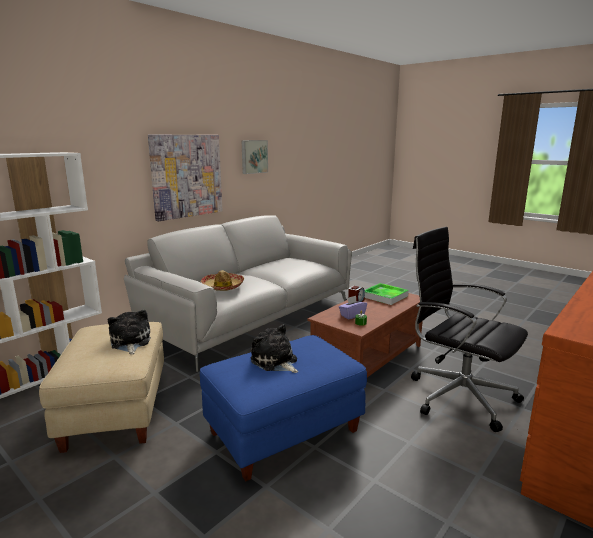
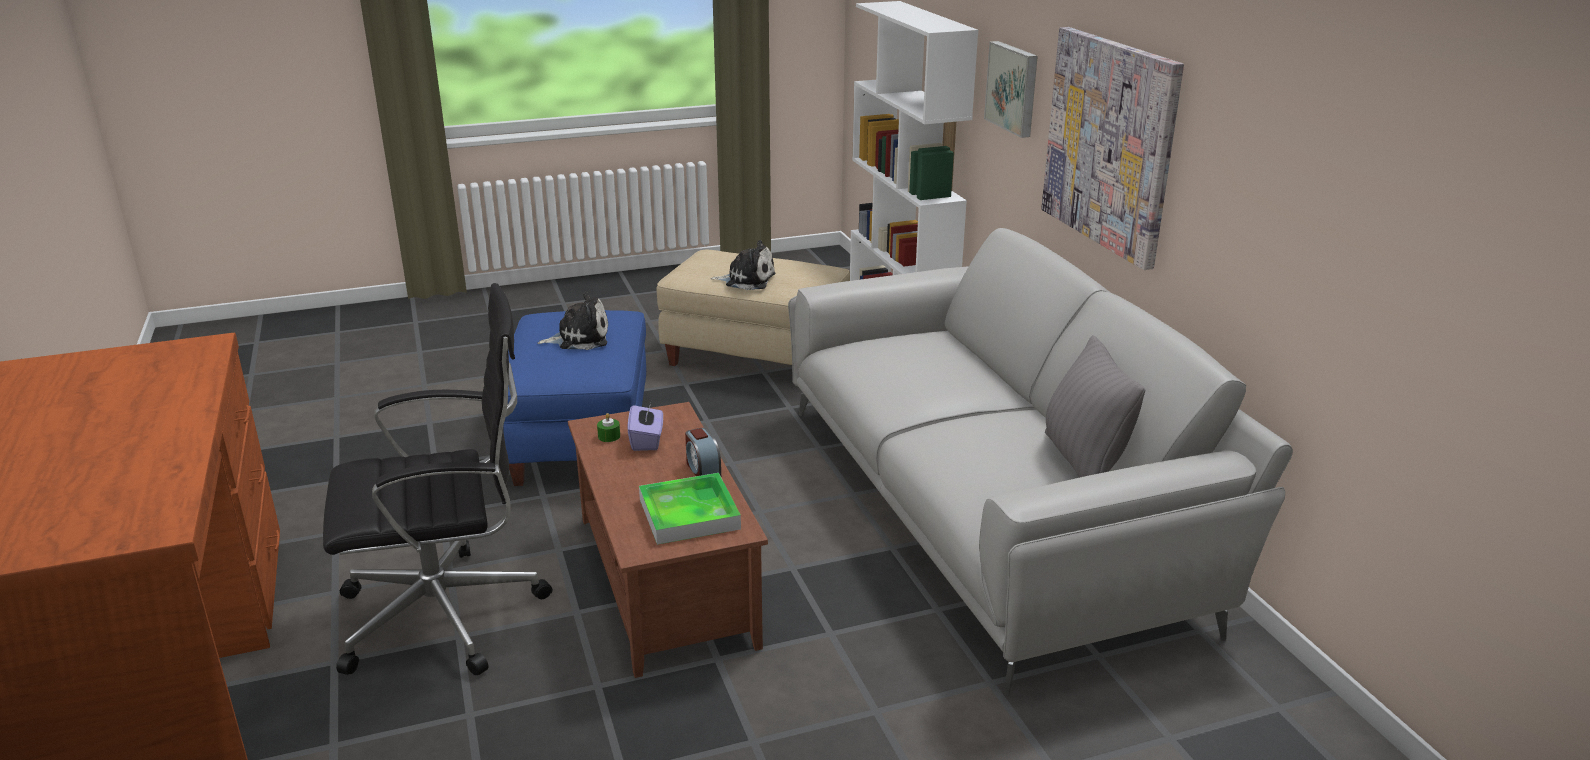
camera: 120 degrees right, 10 degrees up
(223, 286) = (902, 354): hat -> none
(253, 156) = (1272, 168): picture -> picture (1014, 88)
(278, 260) = (1083, 461): none -> grey pillow

